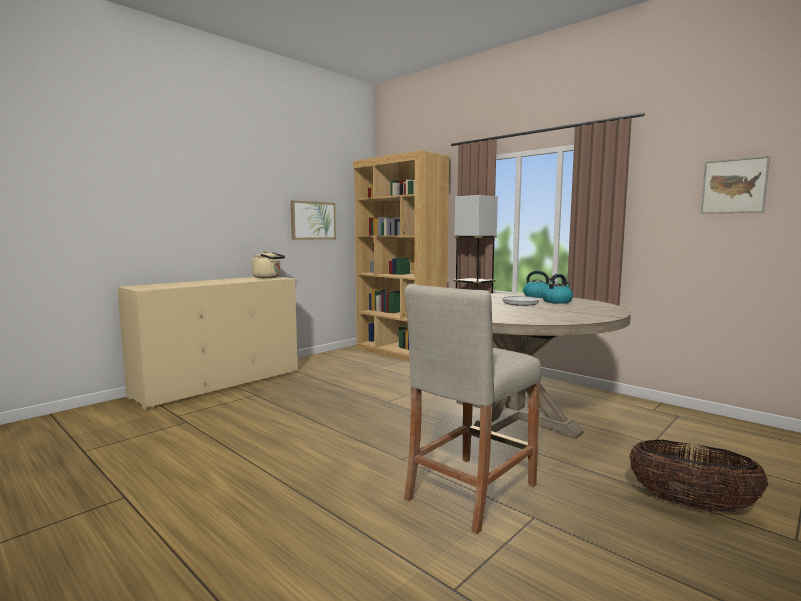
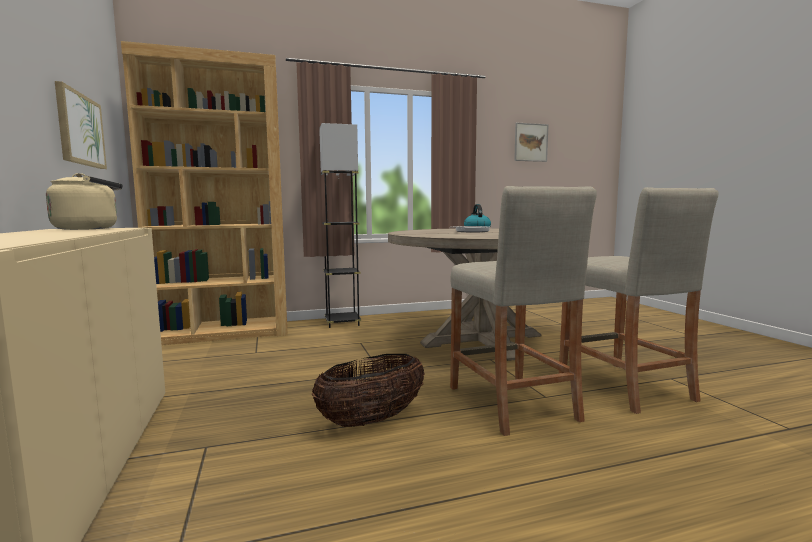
camera: 60 degrees left, 0 degrees up
(375, 449) = (511, 403): none -> beige stool
(537, 296) = (440, 229): kettle -> none
(691, 505) = (653, 340): basket -> basket (371, 420)

